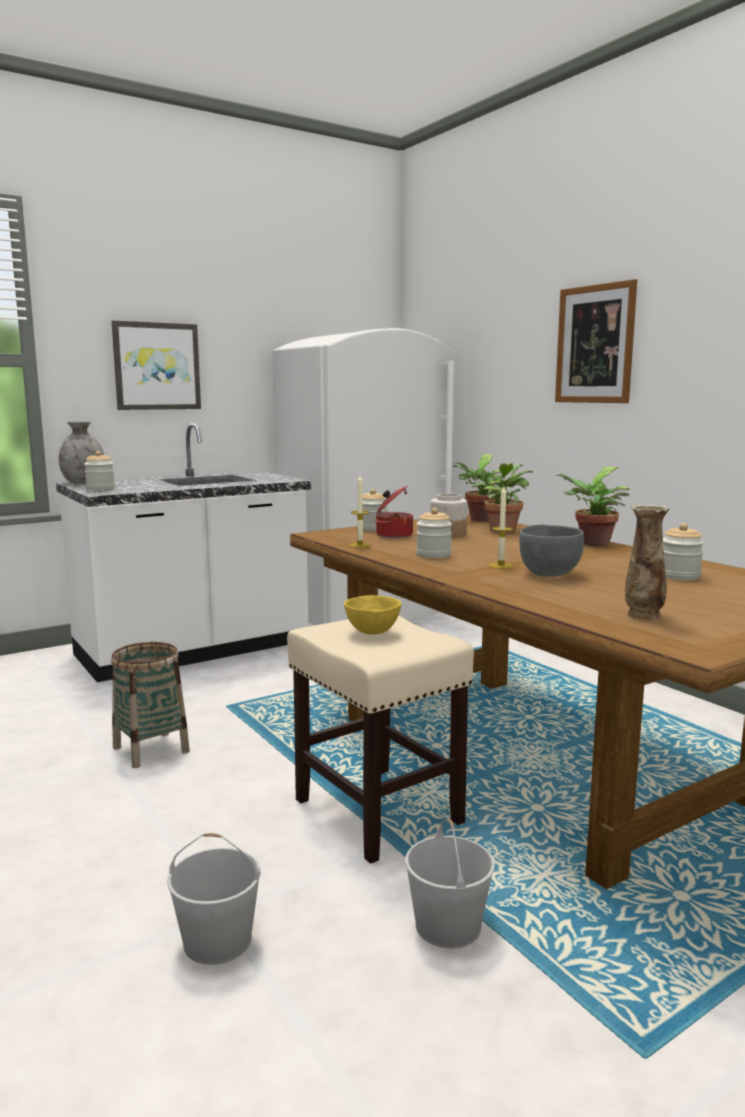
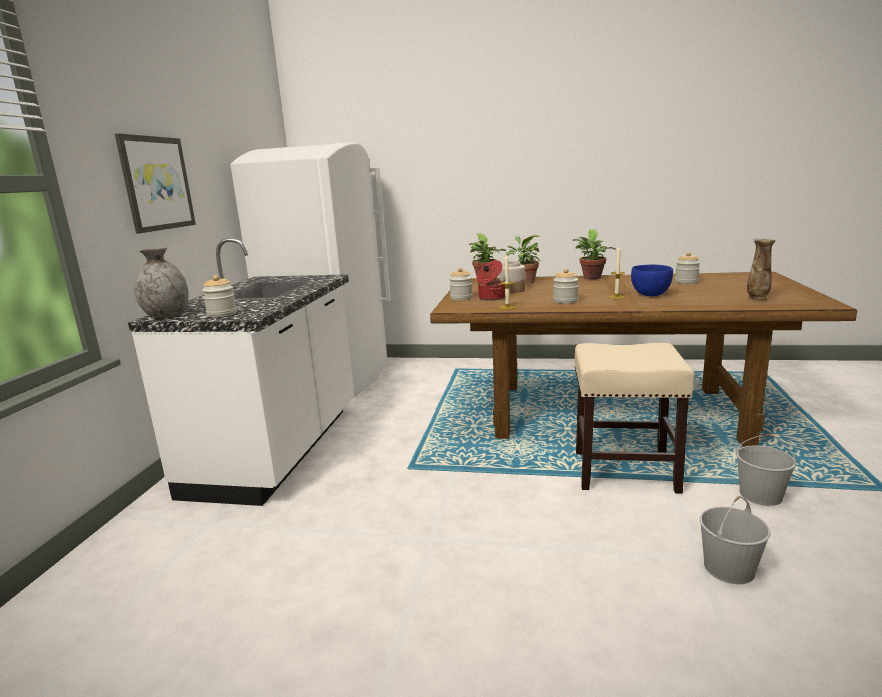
camera: 45 degrees left, 5 degrees up
(151, 749) = (436, 518): basket -> none
(372, 632) = (622, 354): yellow bowl -> none
(549, 574) = (650, 294): grey bowl -> blue bowl
(595, 344) = (500, 153): picture -> none

